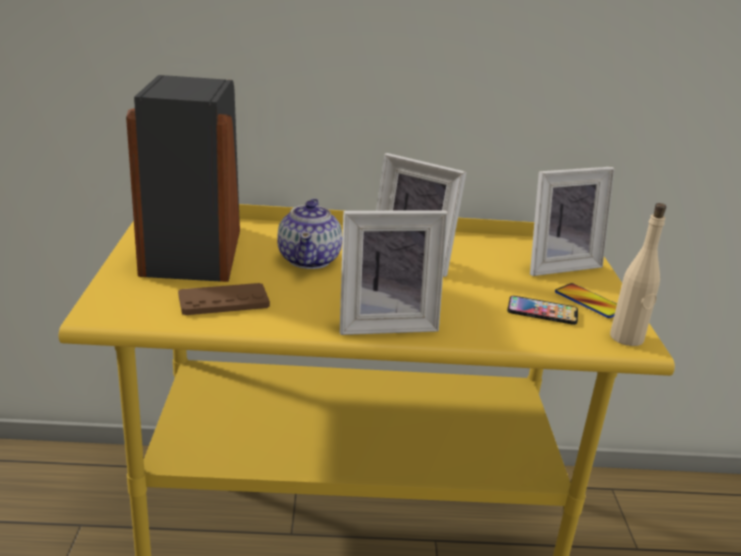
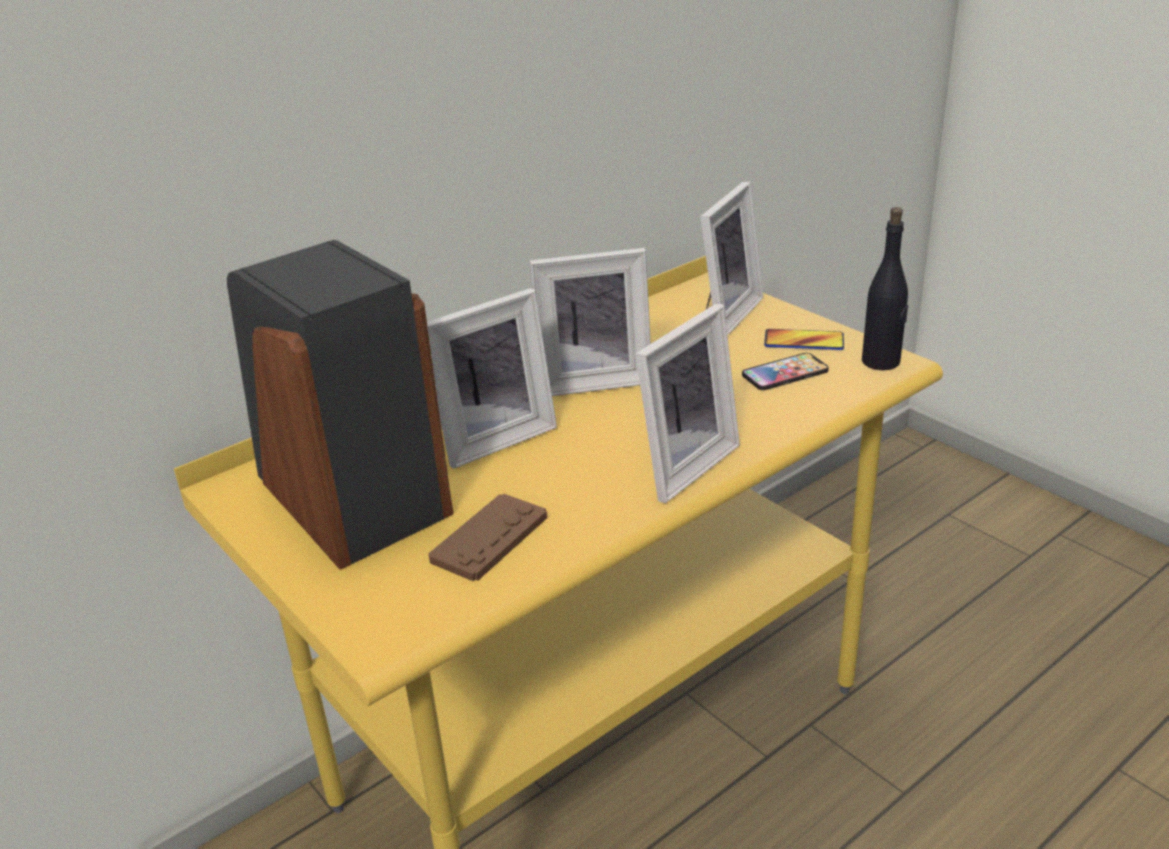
camera: 35 degrees left, 5 degrees up
(310, 259) = (493, 437): teapot -> picture frame
(627, 338) = (881, 362): beige bottle -> black bottle

